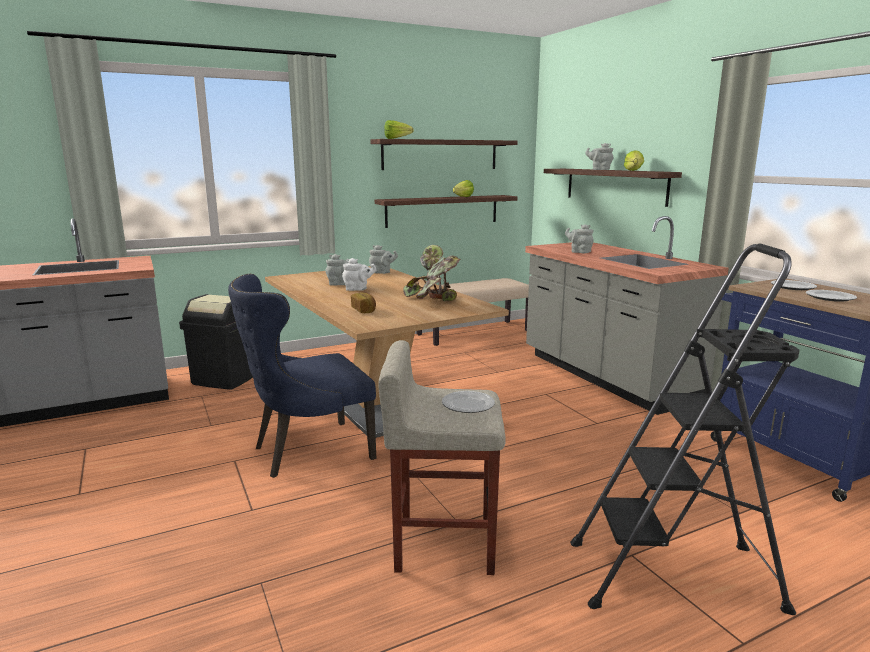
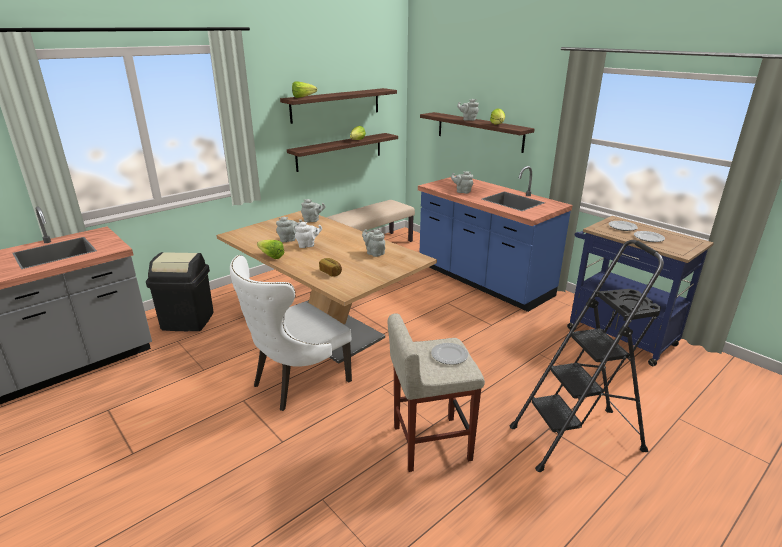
camera: 15 degrees left, 10 degrees up
(306, 294) = (270, 256): none -> lettuce
(308, 451) = (297, 382): blue chair -> white chair
(432, 300) = (374, 253): potted plant -> grey teapot
(605, 377) = (483, 281): grey counter -> blue counter

